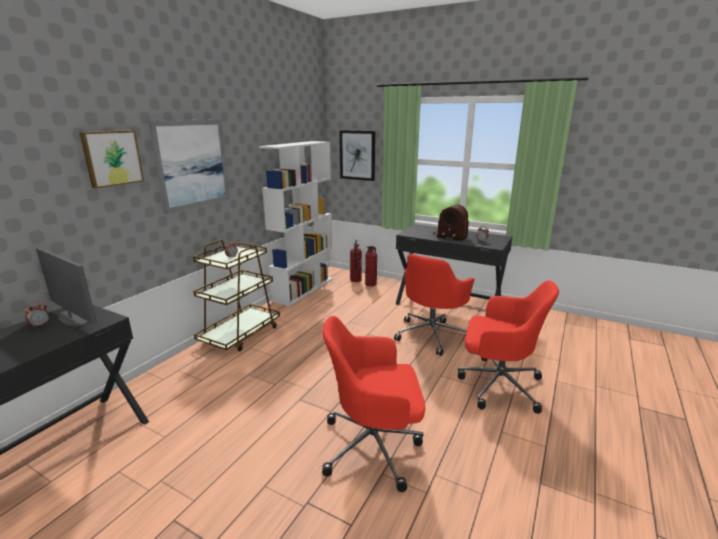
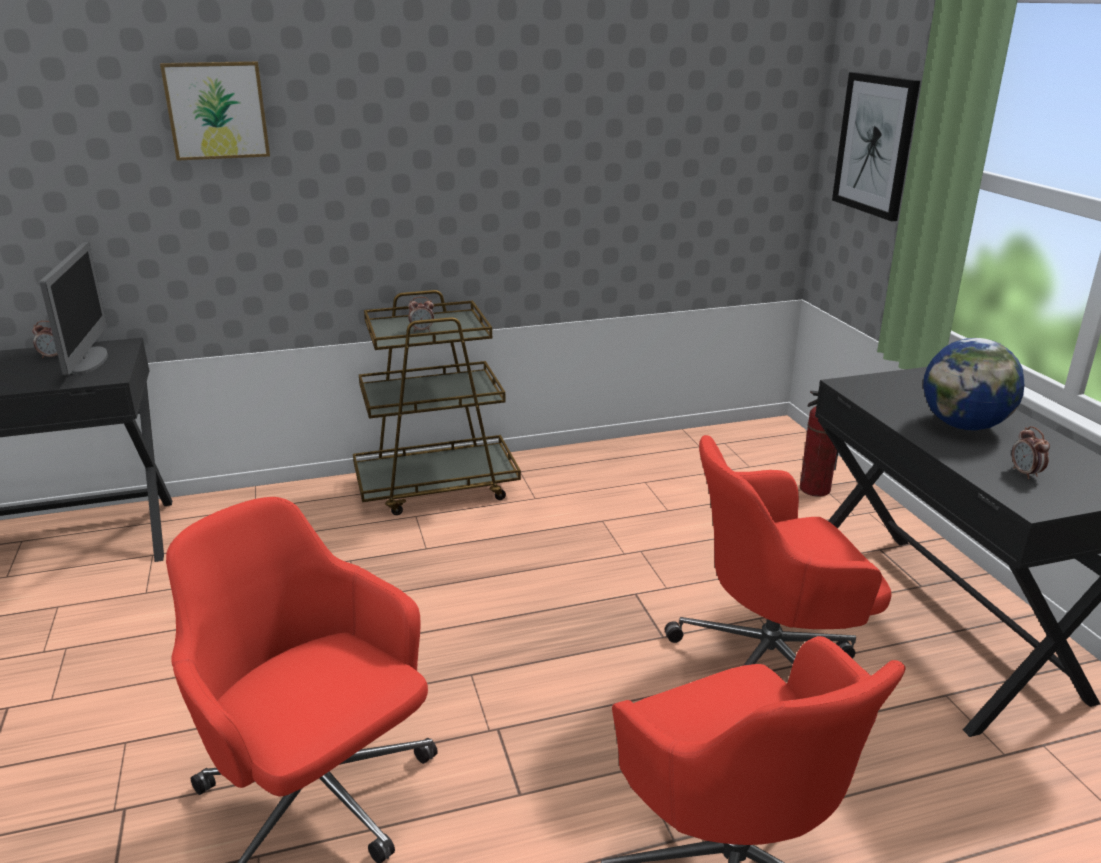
camera: 45 degrees right, 5 degrees up
(193, 164) = (390, 132): picture -> none
(304, 289) = (659, 446): white bookcase -> none
(355, 280) = (794, 466): fire extinguisher -> none
(450, 235) = (964, 426): radio -> globe

